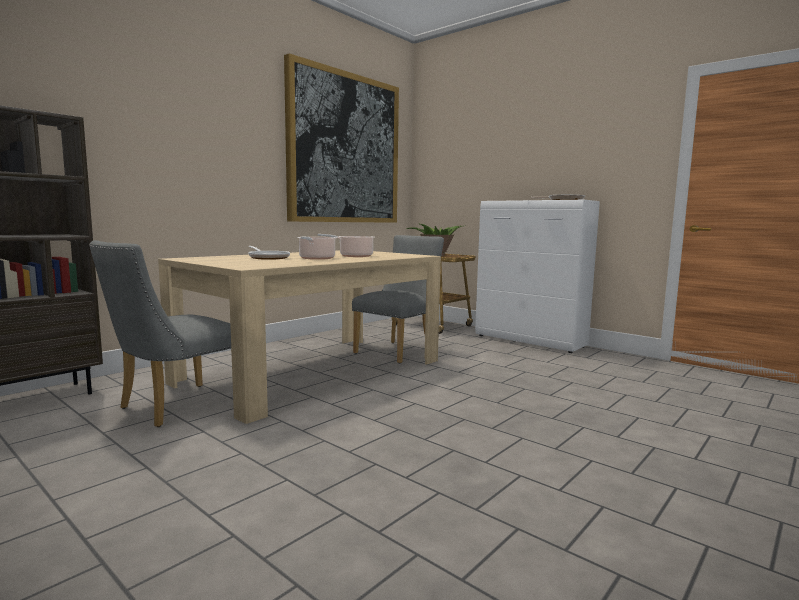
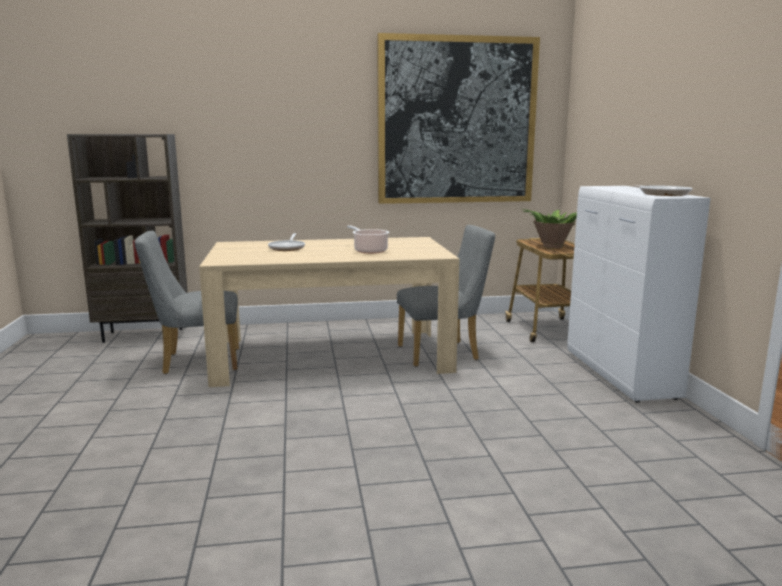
camera: 40 degrees right, 5 degrees up
(316, 258) = (318, 253): cooking pot -> none

